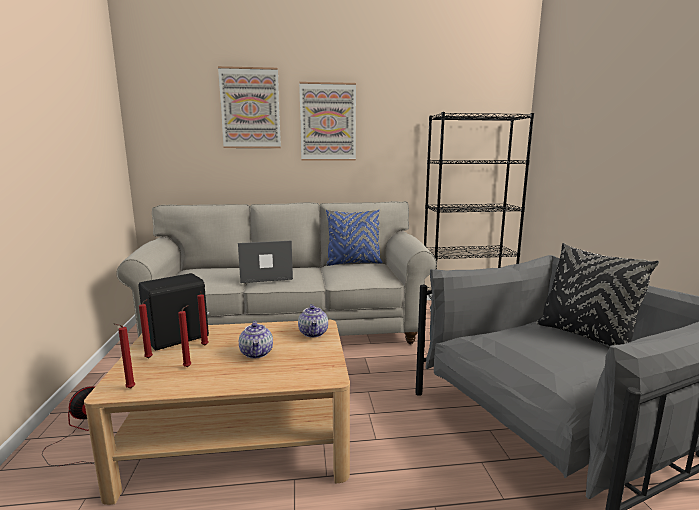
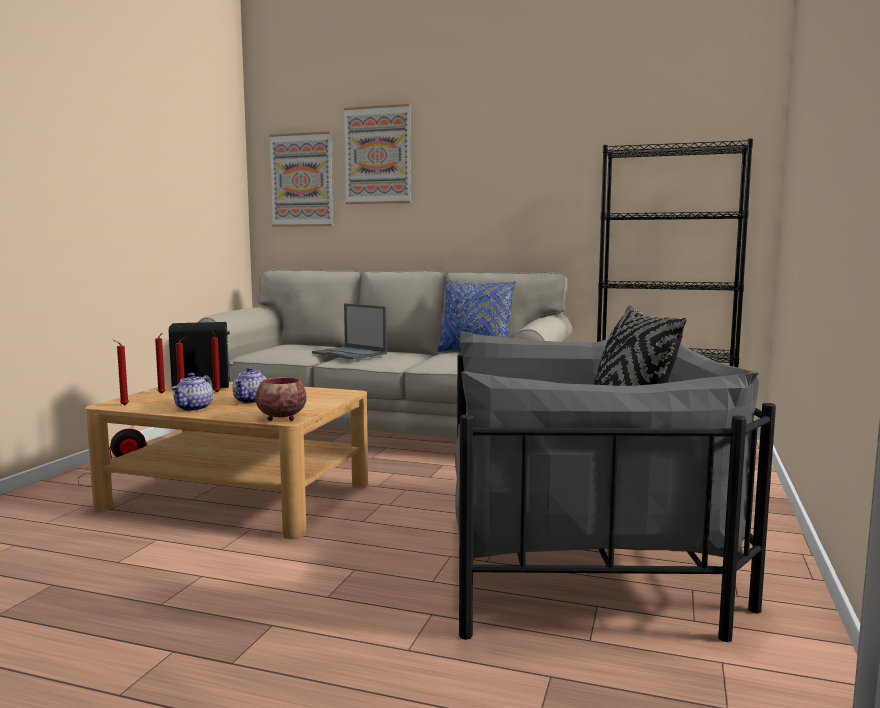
camera: 25 degrees right, 5 degrees down
(265, 276) = (350, 353): laptop -> laptop turned 150 degrees counterclockwise
(314, 333) = (327, 396): teapot -> teapot (194, 408)
(322, 376) = (280, 418): none -> bowl
(328, 122) = (470, 168): picture -> picture (302, 180)

